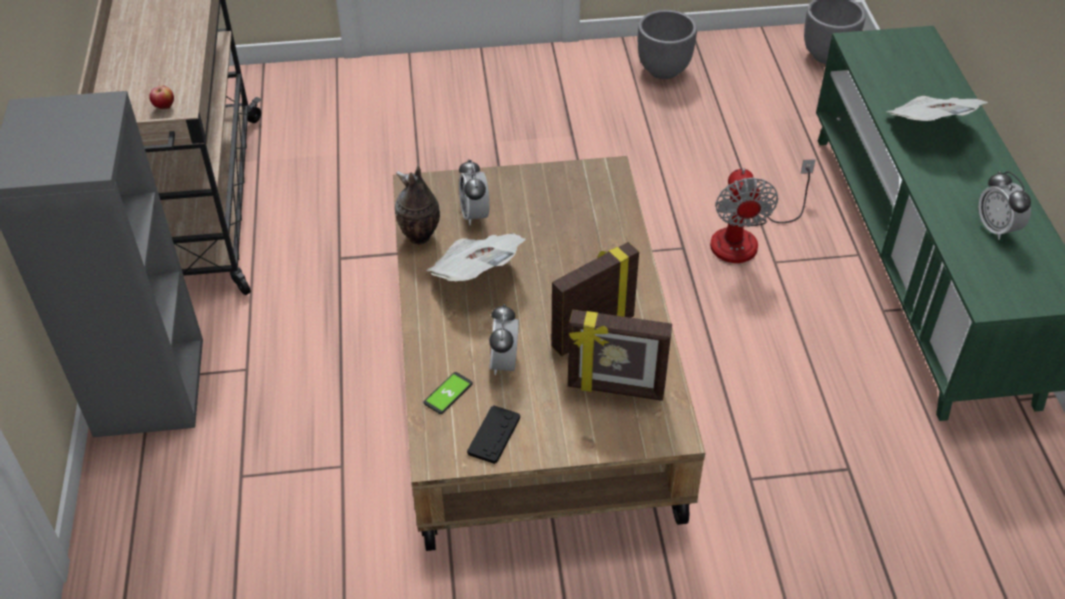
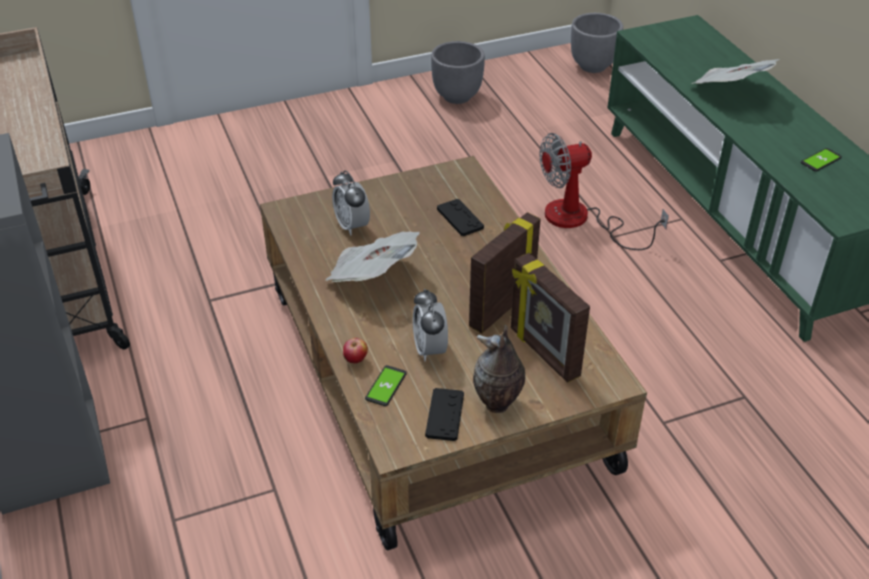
camera: 15 degrees left, 5 degrees down
(164, 107) = (24, 166): apple -> apple (356, 361)
(419, 237) = (306, 254): vase -> vase (497, 404)
(586, 225) = (460, 218): none -> black game controller
(615, 389) = (543, 353): picture frame -> picture frame turned 60 degrees clockwise
(746, 237) = (581, 220): fan -> fan turned 90 degrees clockwise
(996, 228) = (821, 160): alarm clock -> phone

